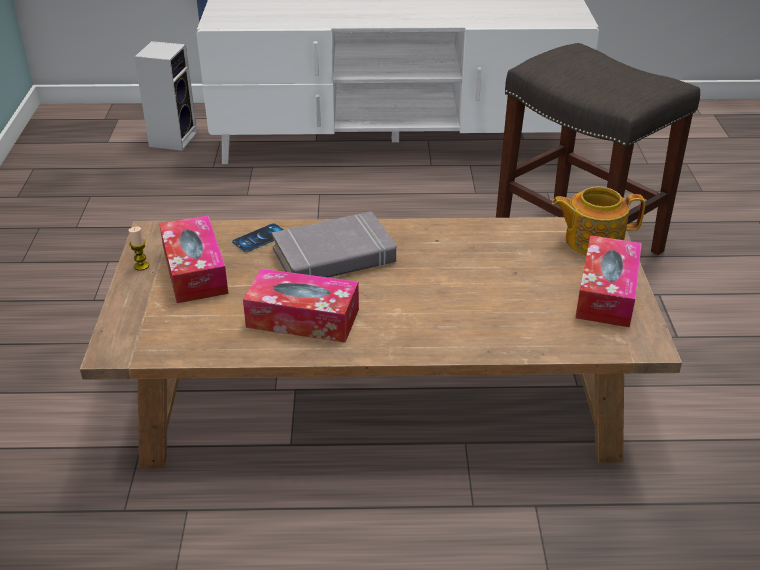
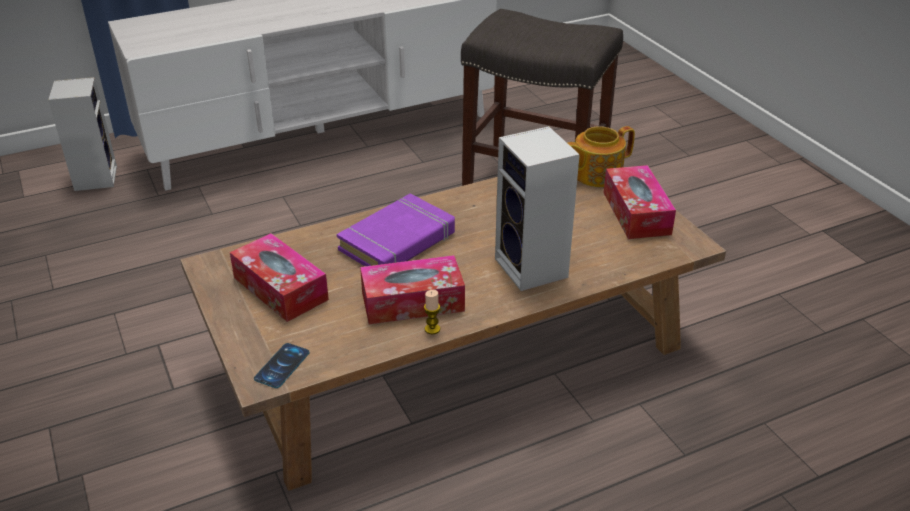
camera: 25 degrees left, 0 degrees up
(141, 266) = (224, 298): candle -> candle (432, 329)
(260, 238) = (318, 243): phone -> phone (282, 366)
(334, 256) = (398, 242): grey book -> purple book
(447, 321) = (533, 269): none -> speaker

